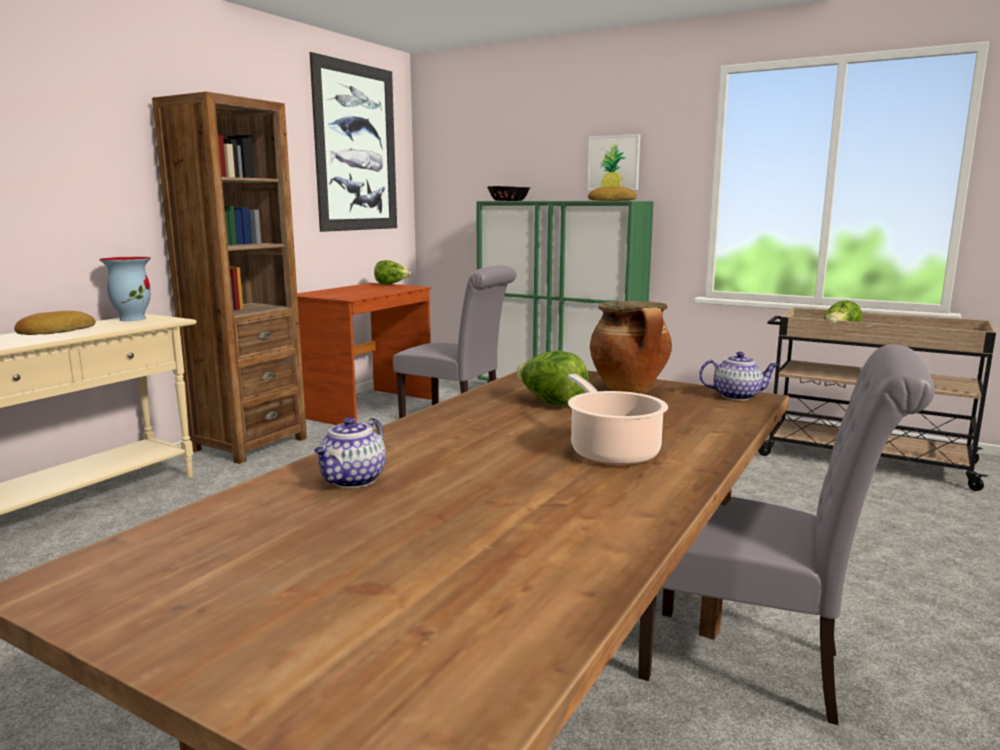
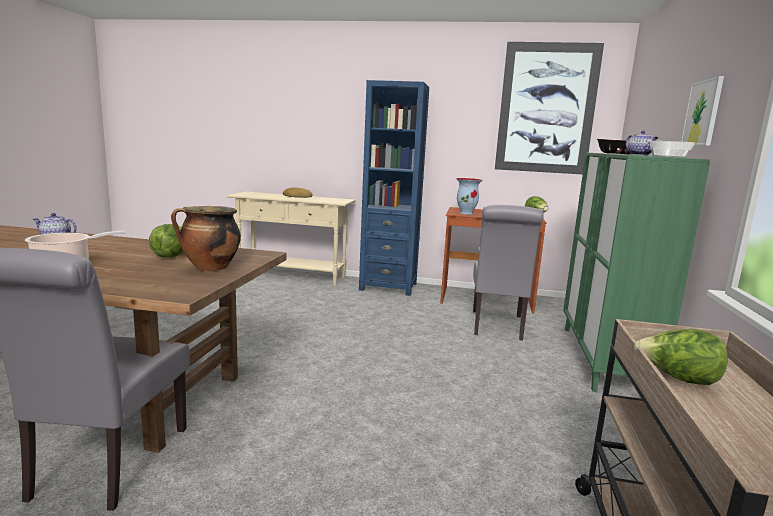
camera: 70 degrees right, 0 degrees up
(132, 319) = (336, 199): vase -> vase (466, 213)
(249, 444) = (388, 286): brown bookcase -> blue bookcase
(611, 200) = (669, 156): bread -> bowl
(737, 396) = (186, 290): teapot -> teapot (639, 155)

